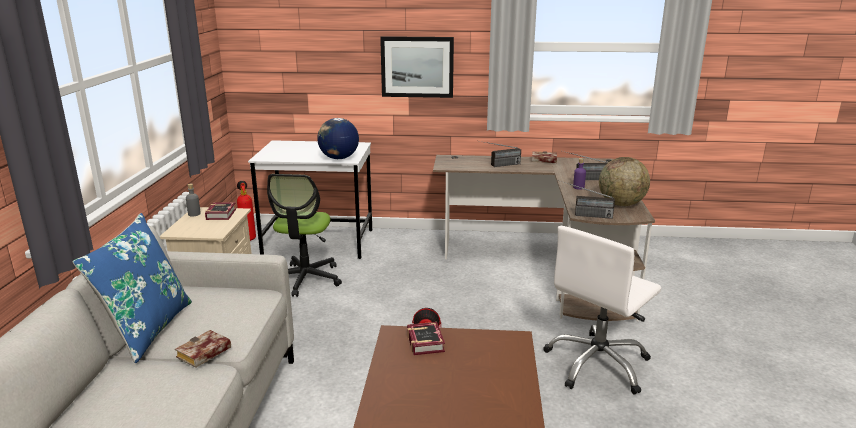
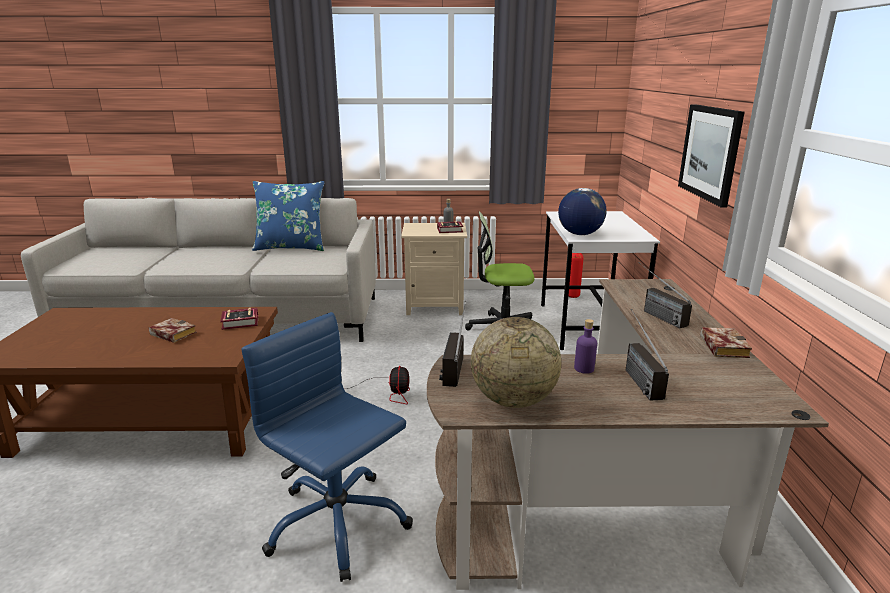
camera: 85 degrees right, 0 degrees up
(203, 354) = (254, 262): book -> book (171, 334)
(597, 364) = (337, 523): white office chair -> blue office chair

